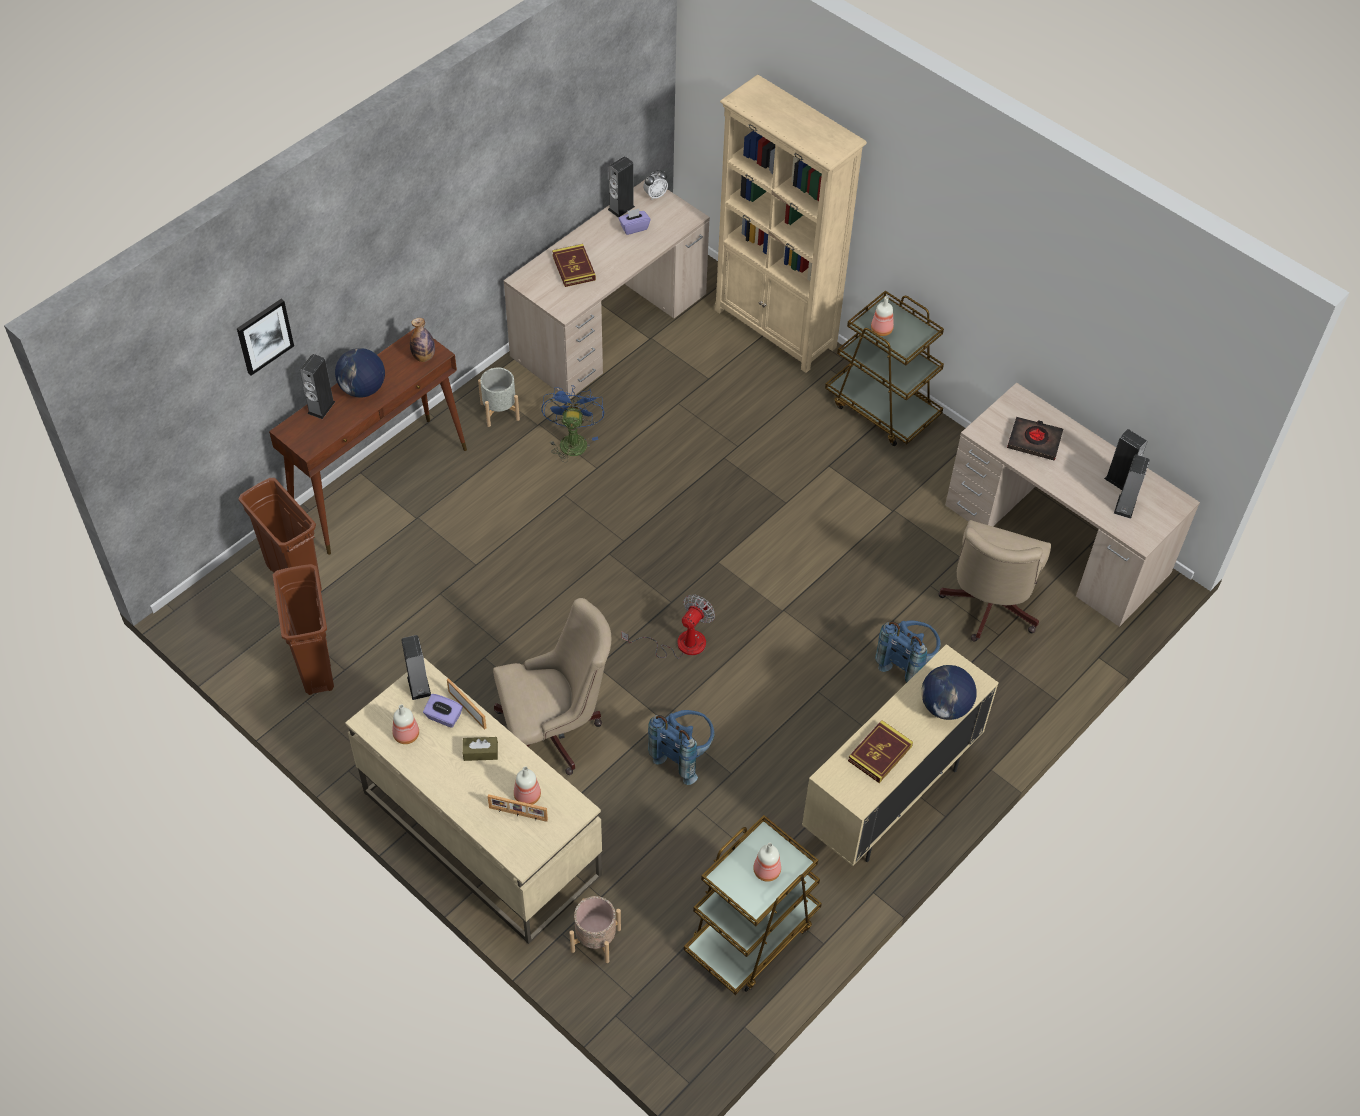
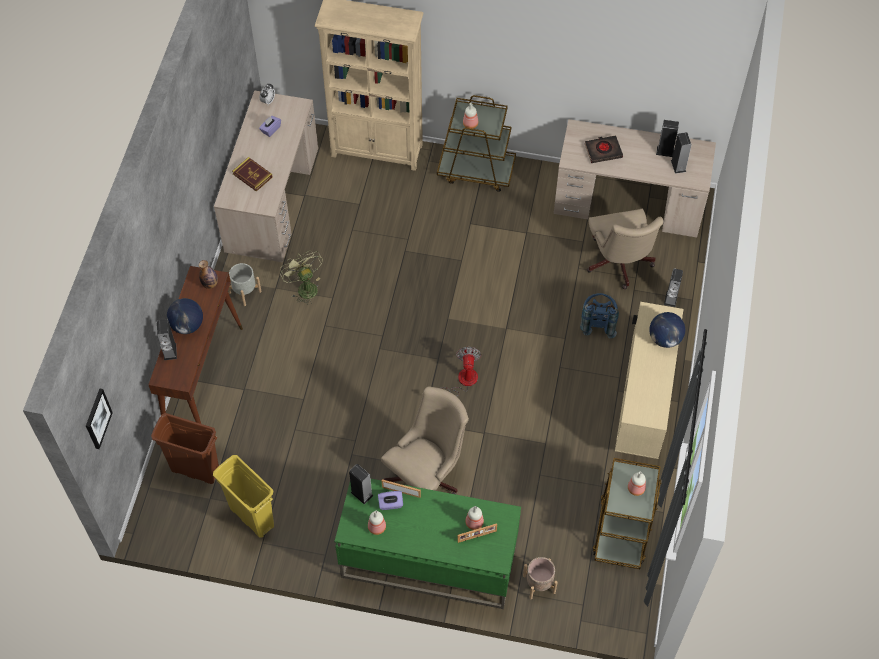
camera: 30 degrees left, 5 degrees up
(264, 336) = (131, 325): picture -> picture (97, 418)
(316, 665) = (252, 517): brown trash can -> yellow trash can
(480, 752) = (428, 513): brown tissue box -> none
(480, 833) = (428, 561): beige desk -> green desk
(572, 440) = (304, 287): blue fan -> green fan
(621, 208) = (252, 120): speaker -> speaker (671, 298)
(683, 754) = (510, 447): blue backpack -> none
(880, 753) = (649, 386): book -> none

